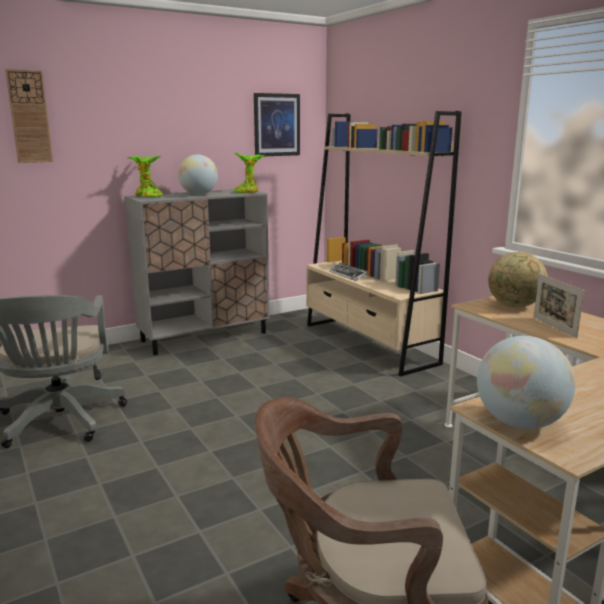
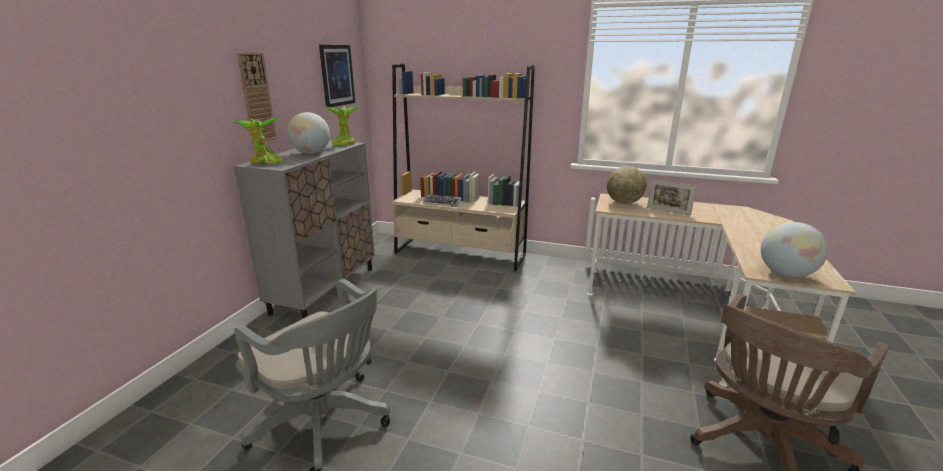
camera: 40 degrees left, 5 degrees up
(29, 117) = (119, 82): wall clock -> wall clock (256, 98)

